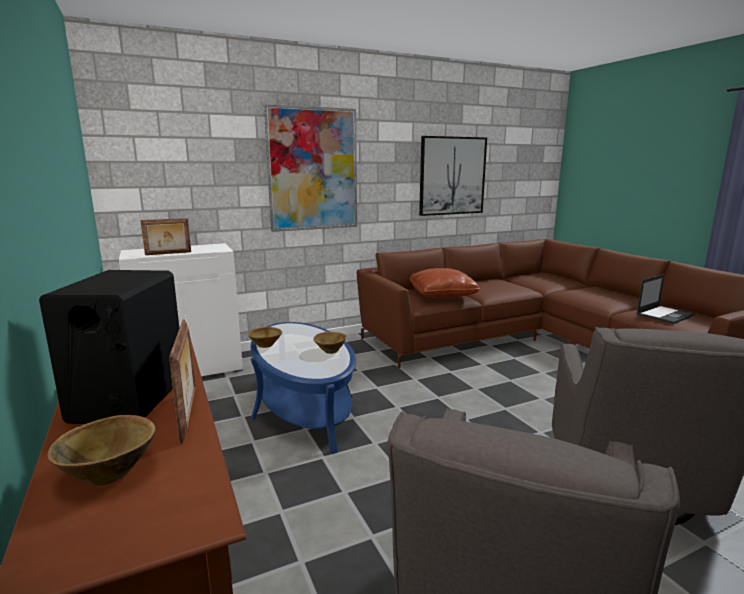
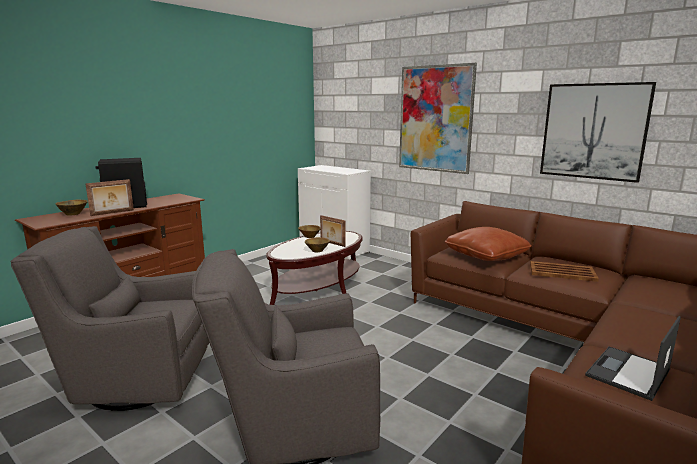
camera: 65 degrees right, 0 degrees up
(168, 253) = (322, 170): picture frame -> picture frame (332, 243)
(303, 406) = (318, 287): blue coffee table -> brown coffee table
(496, 287) = (563, 272): none -> brown tray
(665, 315) = (628, 373): laptop -> laptop turned 105 degrees clockwise

